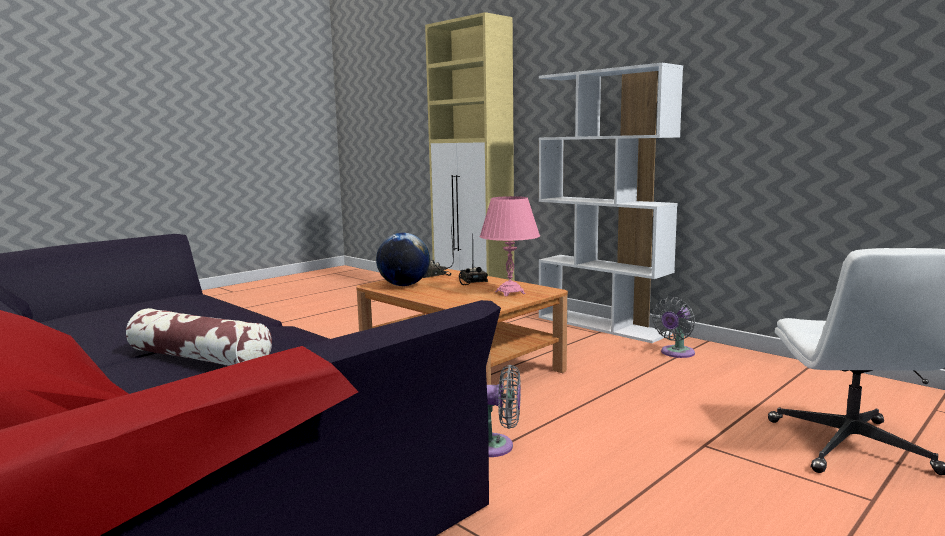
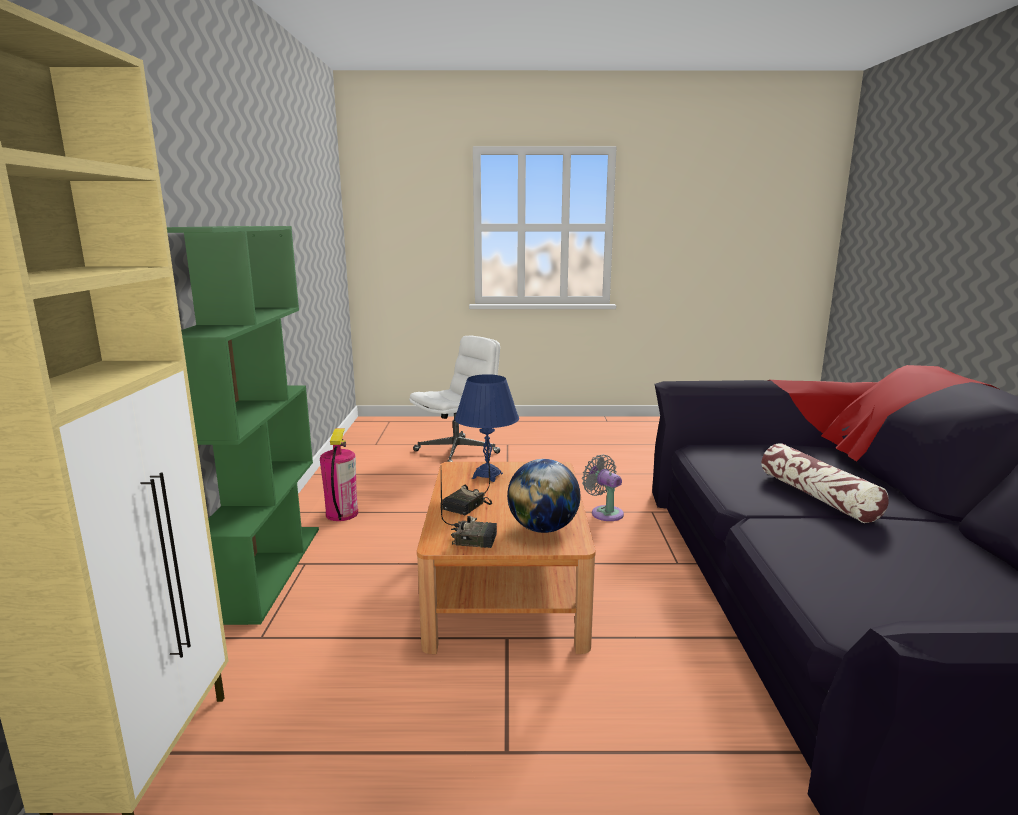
camera: 135 degrees left, 5 degrees up
(510, 293) = (487, 476): pink table lamp -> blue table lamp
(603, 325) = (268, 570): white bookcase -> green bookcase
(676, 353) = (342, 514): grey fan -> fire extinguisher

